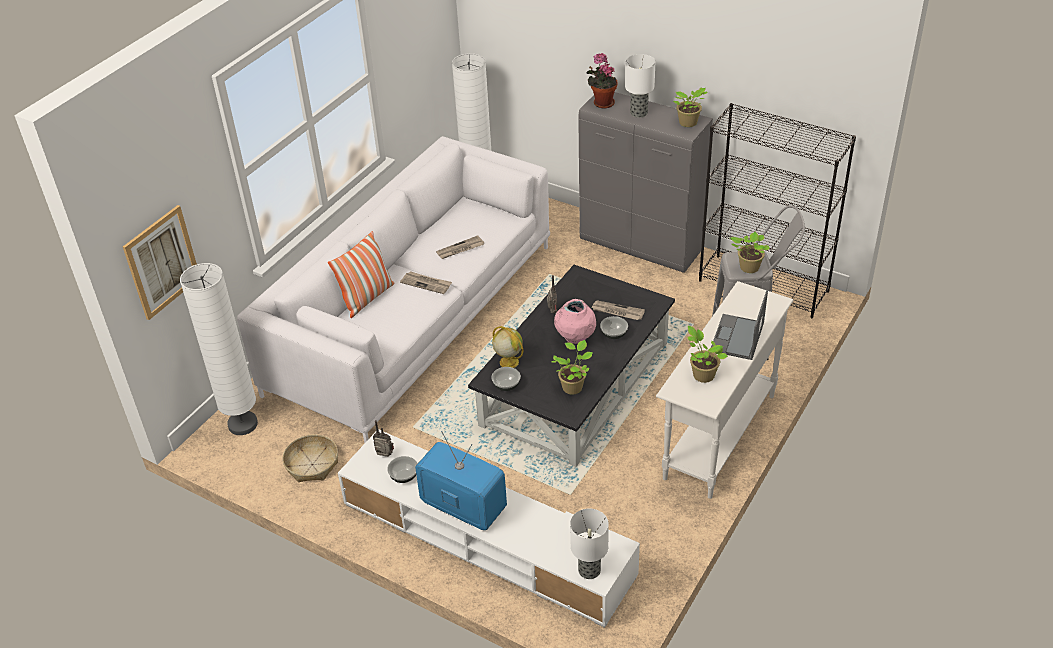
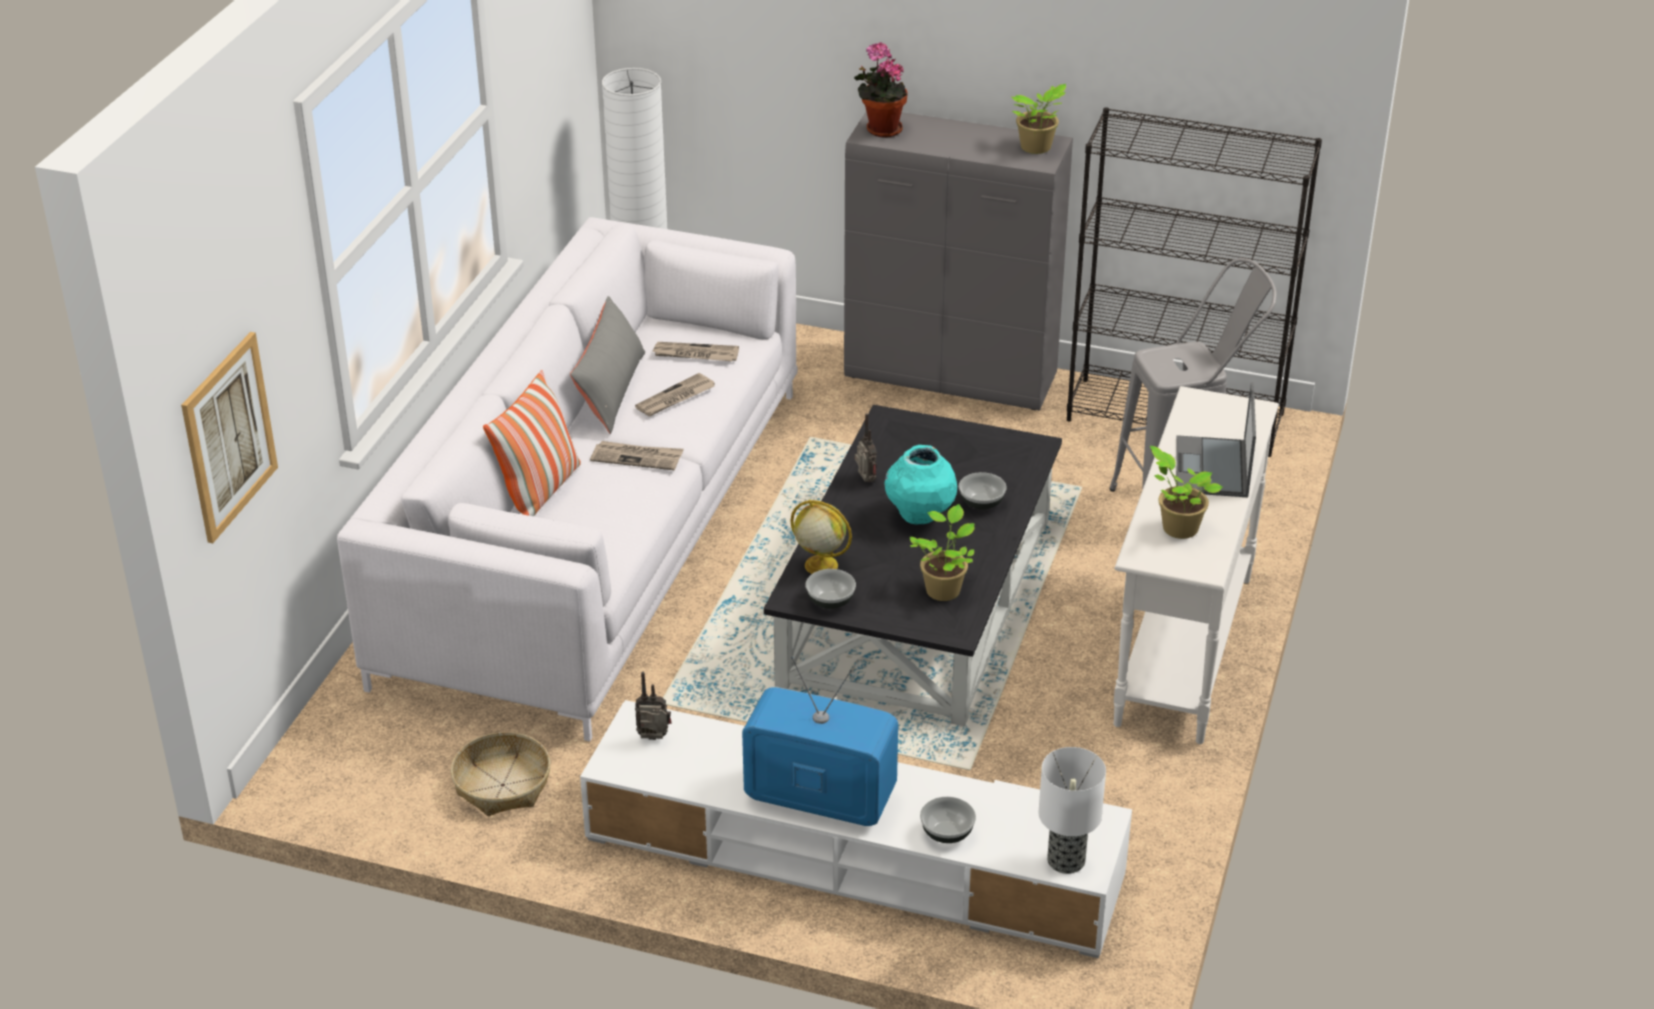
camera: 15 degrees left, 5 degrees down
(243, 424) = (350, 739): white floor lamp -> none
(404, 476) = (700, 766): bowl -> bowl (947, 833)
(427, 240) = (610, 391): none -> grey pillow
(575, 339) = (920, 517): pink vase -> turquoise vase
(617, 312) = (974, 468): newspaper -> newspaper (695, 354)
(639, 113) = (949, 140): table lamp -> none
(748, 268) = (1184, 369): potted plant -> none

